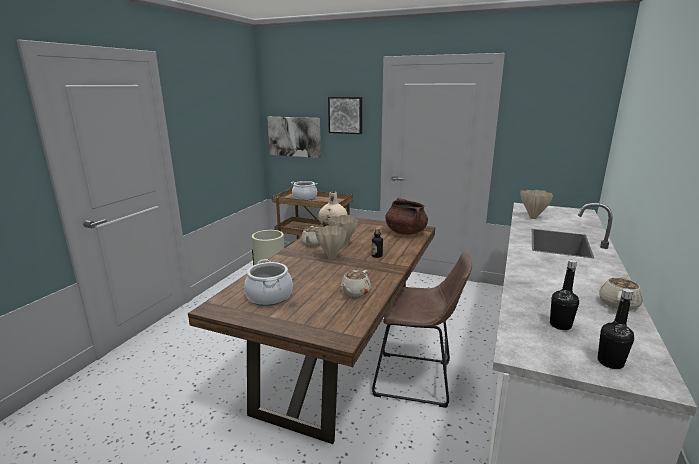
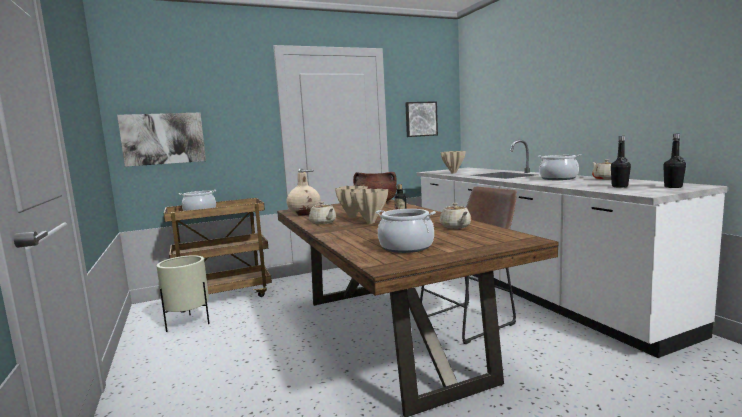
camera: 45 degrees left, 10 degrees down
(345, 115) = (235, 108): picture -> picture (420, 119)
(576, 276) = (558, 178): none -> cooking pot

